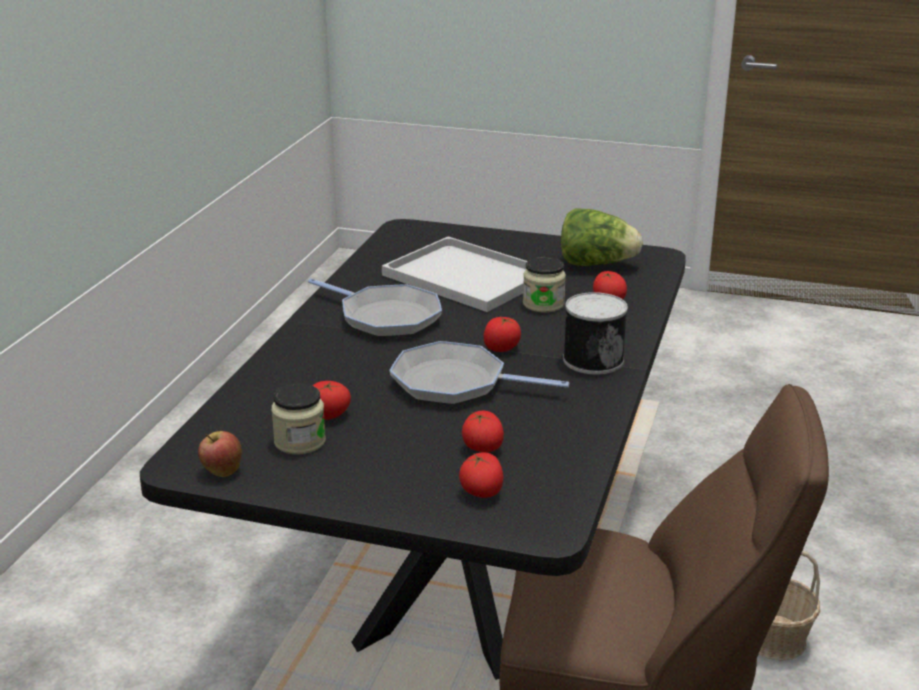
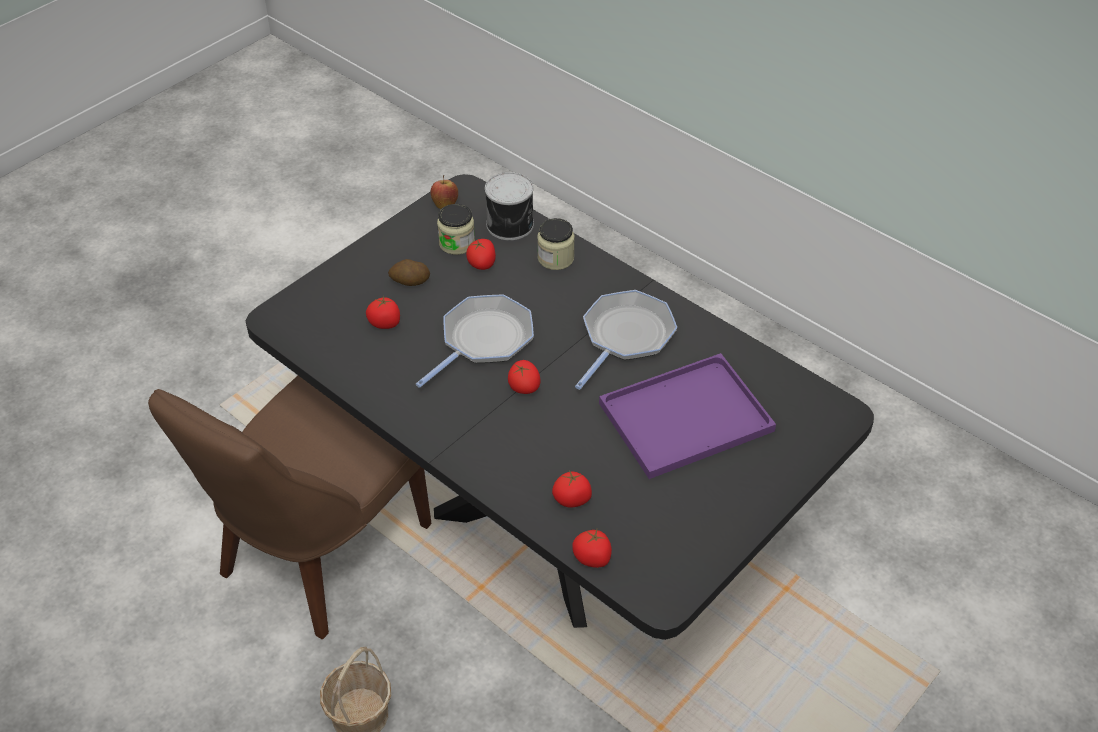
camera: 115 degrees right, 20 degrees up
(385, 317) = (625, 336): frying pan -> frying pan turned 150 degrees clockwise
(397, 453) = (410, 282): none -> potato
(469, 277) = (684, 419): white tray -> purple tray
(482, 492) = (336, 305): tomato -> tomato (592, 558)
(543, 304) = (592, 448): jar -> jar (555, 258)
(592, 359) = (467, 435): can -> can (511, 224)
(596, 264) = (666, 531): lettuce -> none

